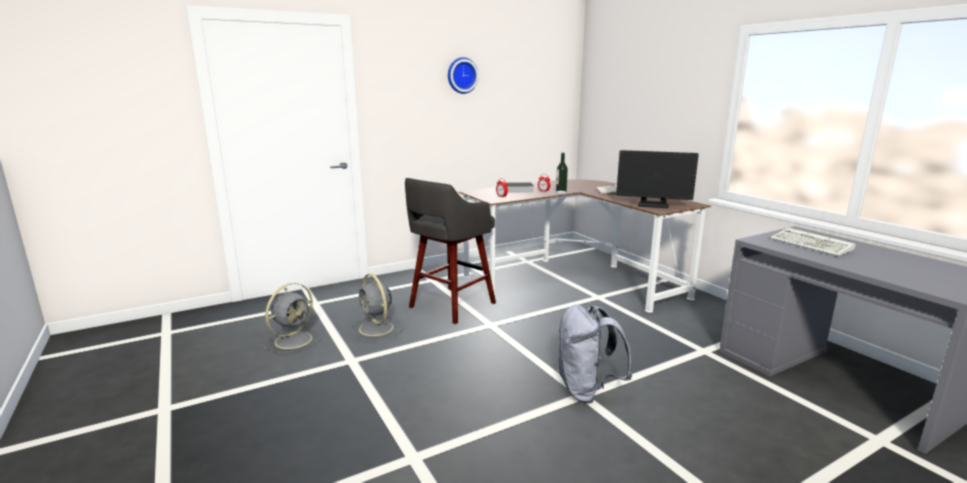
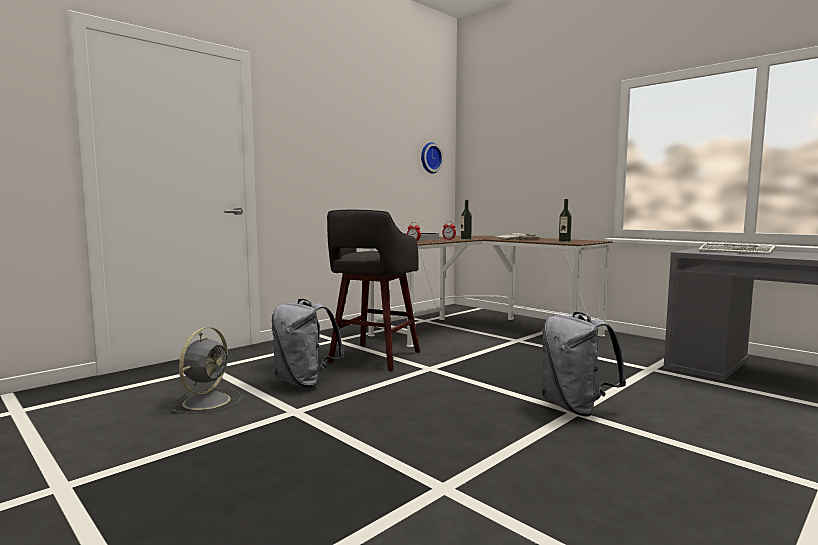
camera: 15 degrees left, 10 degrees down
(377, 329) = (305, 382): grey fan -> grey backpack
(461, 75) = (354, 128): wall clock -> wall clock (430, 158)
(653, 205) = (564, 241): monitor -> bottle

